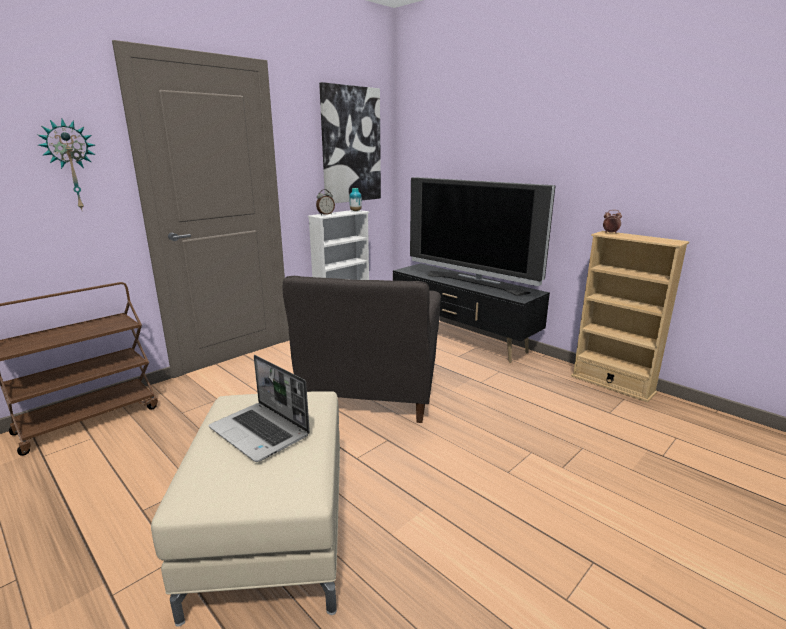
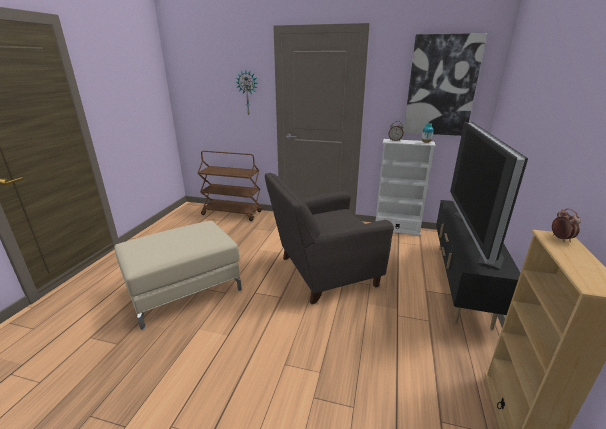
camera: 60 degrees right, 5 degrees up
(261, 432) = (176, 239): laptop -> none

